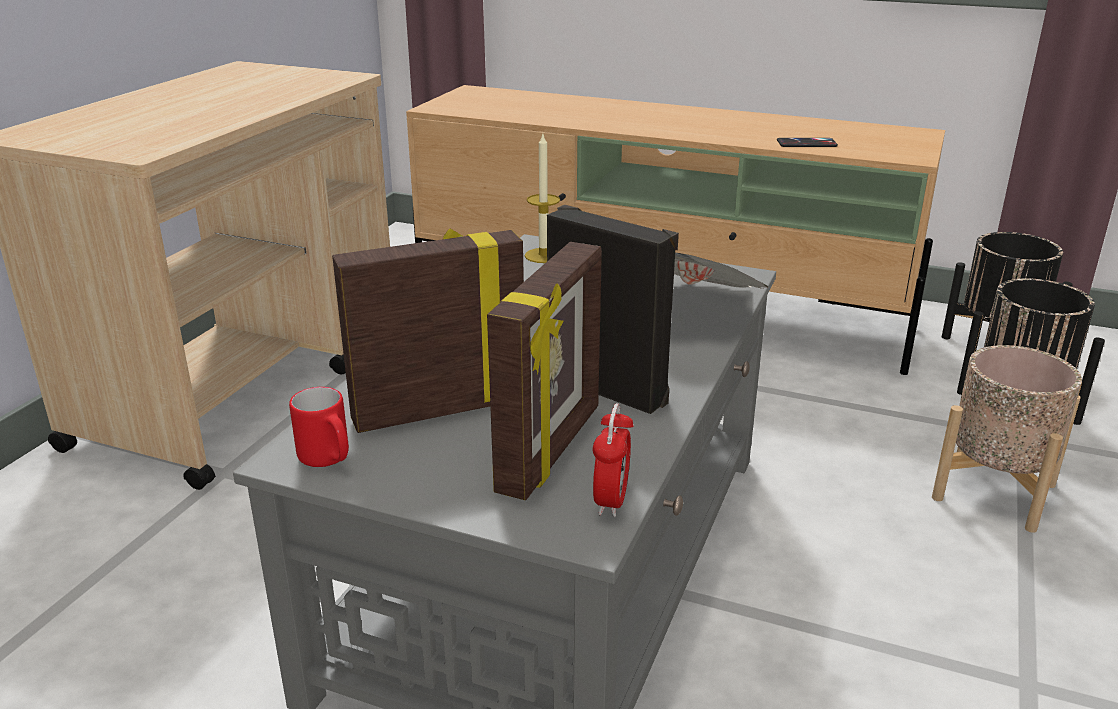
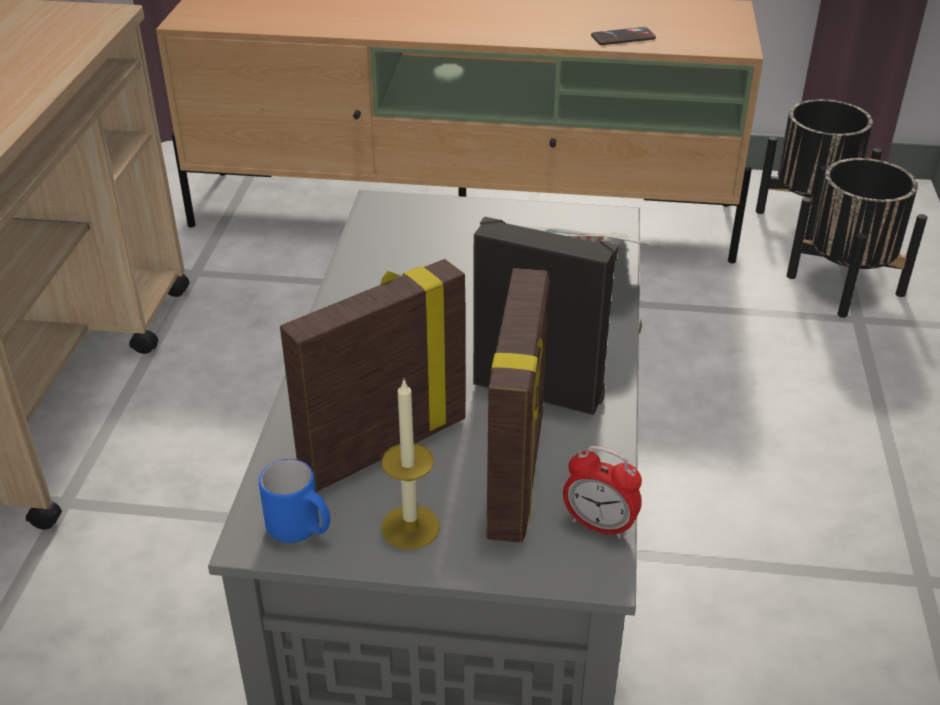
camera: 15 degrees left, 10 degrees up
(328, 459) = (301, 530): red mug -> blue mug
(543, 255) = (395, 219): candle -> candle (410, 527)
(611, 500) = (599, 525): alarm clock -> alarm clock turned 120 degrees clockwise
(994, 492) = (848, 385): beige planter -> none

